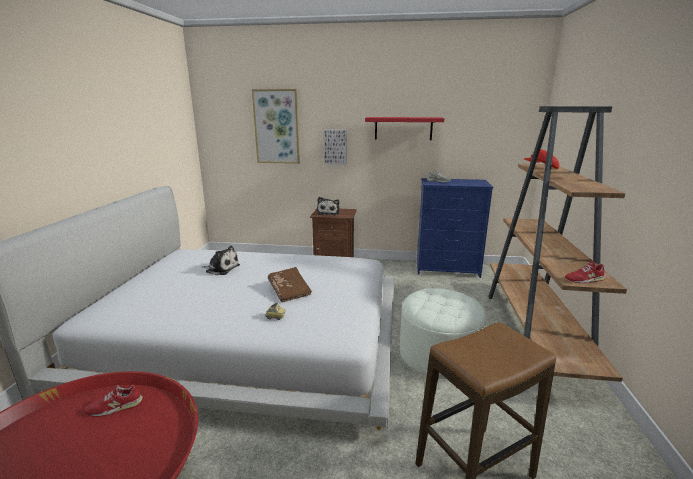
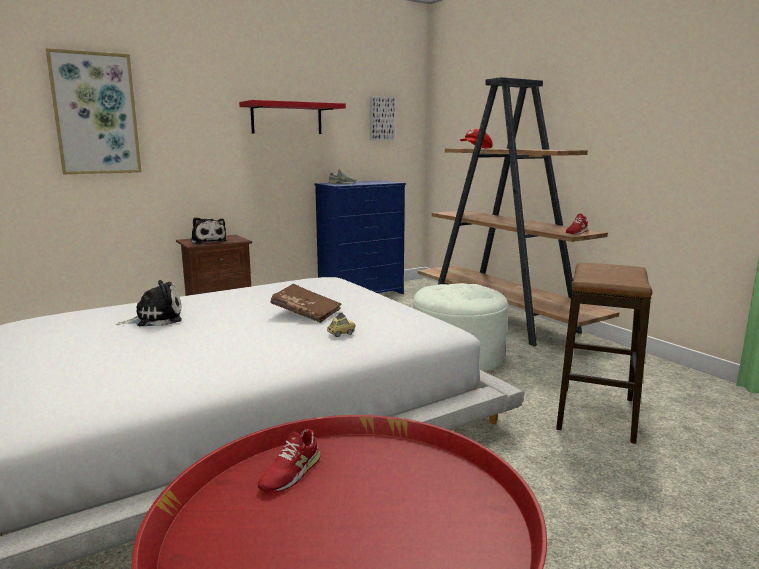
camera: 40 degrees left, 5 degrees down
(335, 146) = (196, 144): picture -> picture (381, 119)

